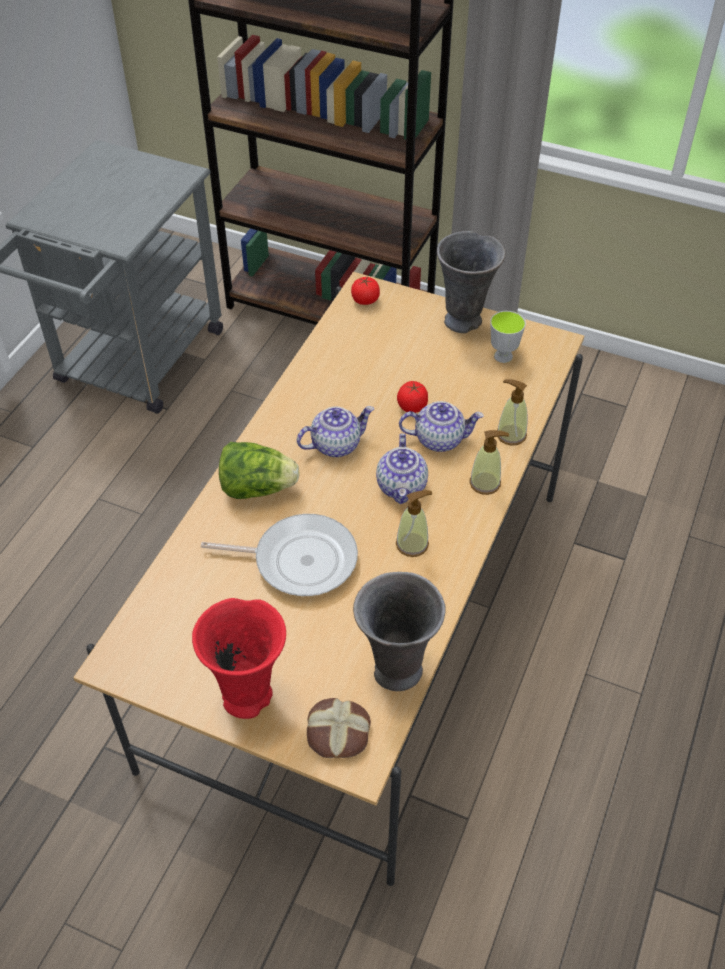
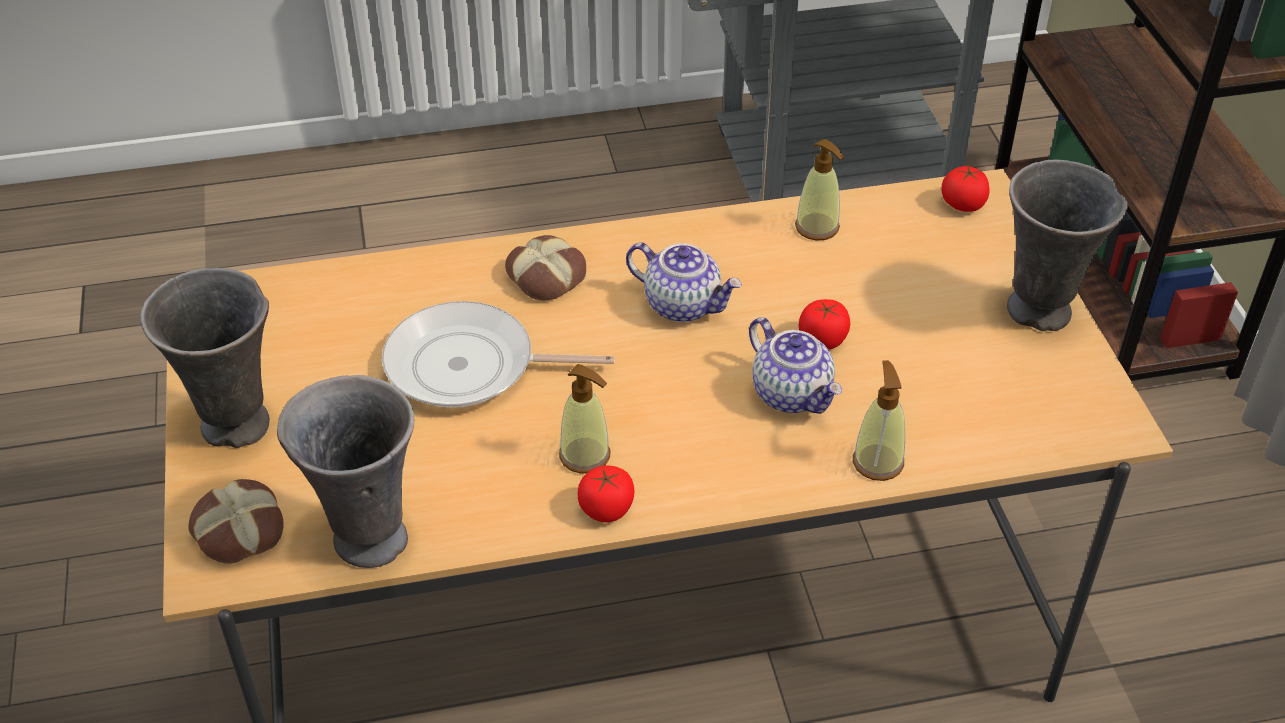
camera: 55 degrees right, 5 degrees down
(249, 697) = (237, 427): red vase -> grey vase
(257, 488) = (547, 275): lettuce -> bread
(299, 560) = (469, 366): frying pan -> frying pan turned 120 degrees clockwise
(402, 487) = (672, 399): teapot -> none
(457, 555) = (606, 509): none -> tomato
(485, 483) = (760, 477): soap dispenser -> soap dispenser (817, 227)
(503, 356) = (1020, 383): cup -> none

